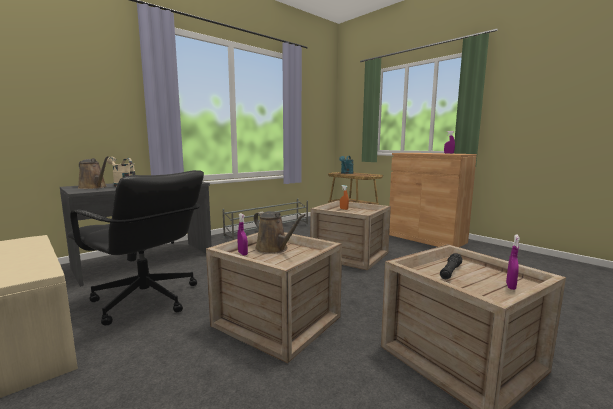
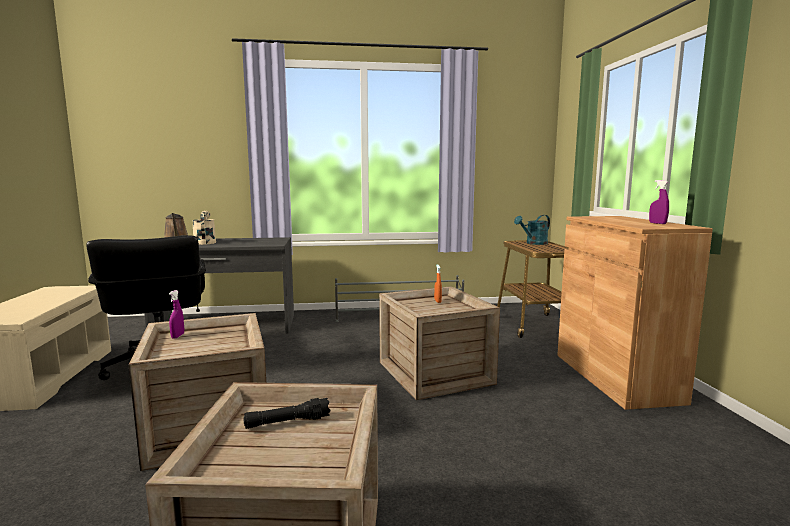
camera: 35 degrees right, 0 degrees up
(274, 249) = (213, 338): brown watering can -> none
(510, 286) = (287, 469): purple spray bottle -> none

